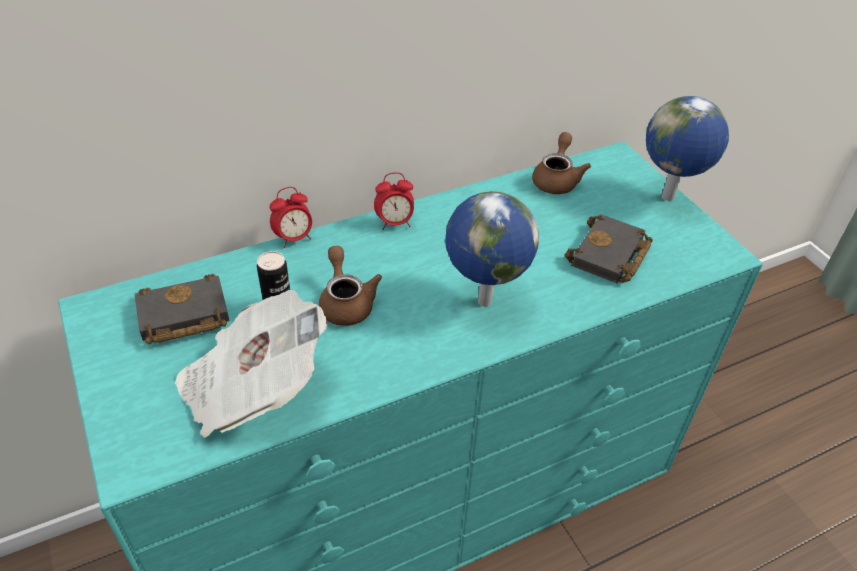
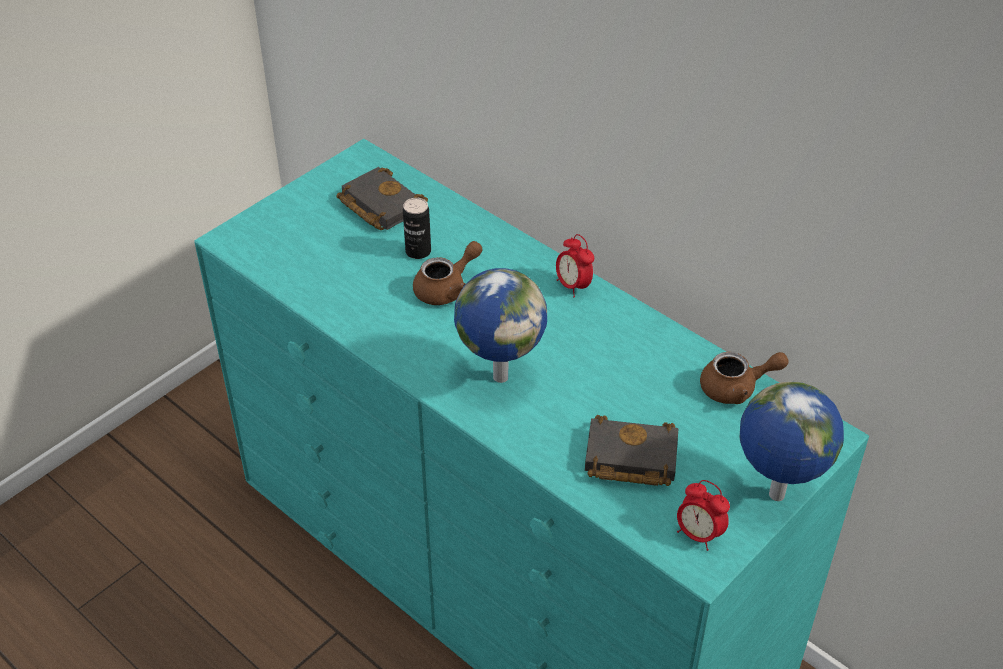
camera: 70 degrees right, 0 degrees up
(252, 387) = (327, 269): newspaper -> none
(294, 238) = (508, 230): alarm clock -> alarm clock (698, 534)

